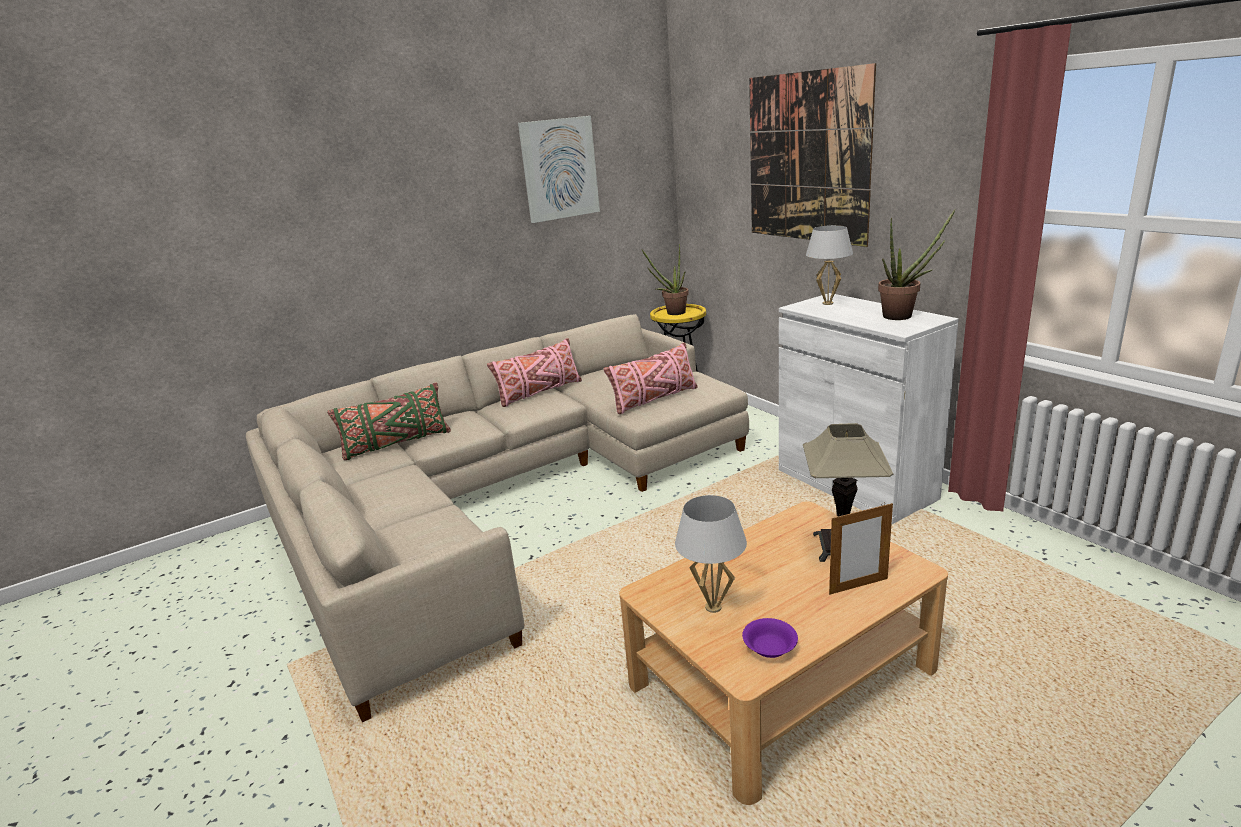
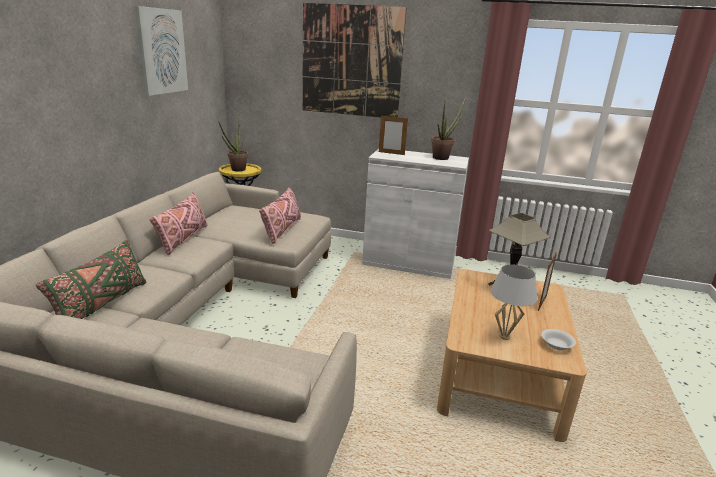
camera: 45 degrees left, 0 degrees up
(770, 647) = (556, 345): purple bowl -> white bowl
(827, 303) = (391, 153): white table lamp -> picture frame

